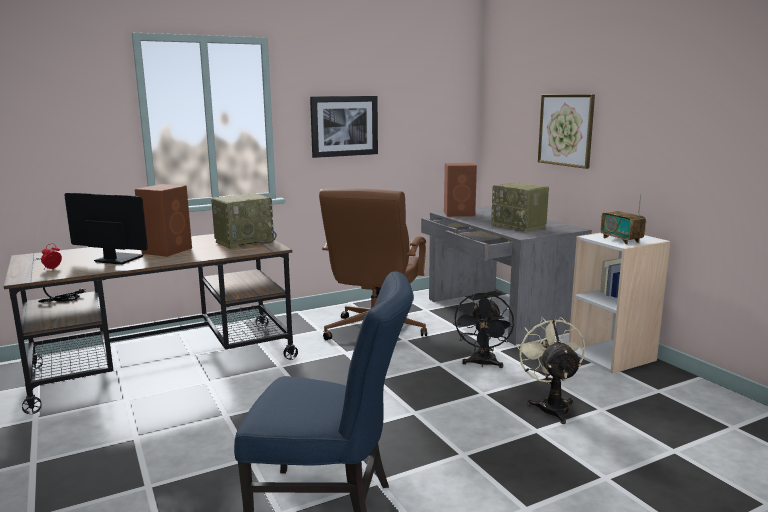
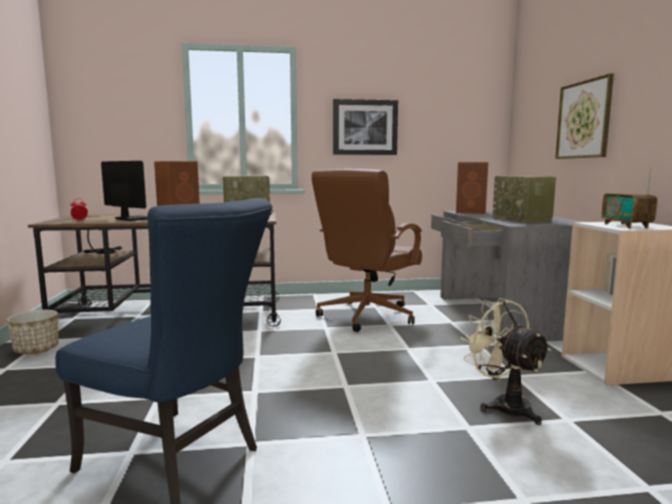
camera: 20 degrees right, 5 degrees down
(42, 432) = (36, 350): none -> planter
(482, 364) = (453, 354): black fan -> none
(551, 406) = (504, 405): beige fan -> beige fan turned 45 degrees counterclockwise

